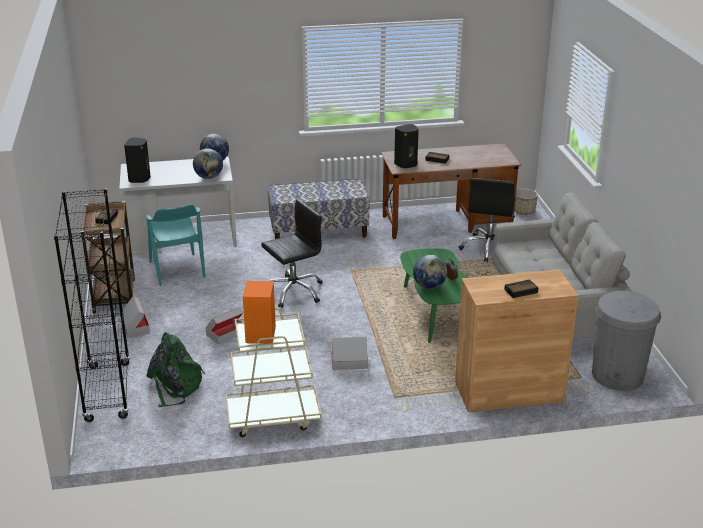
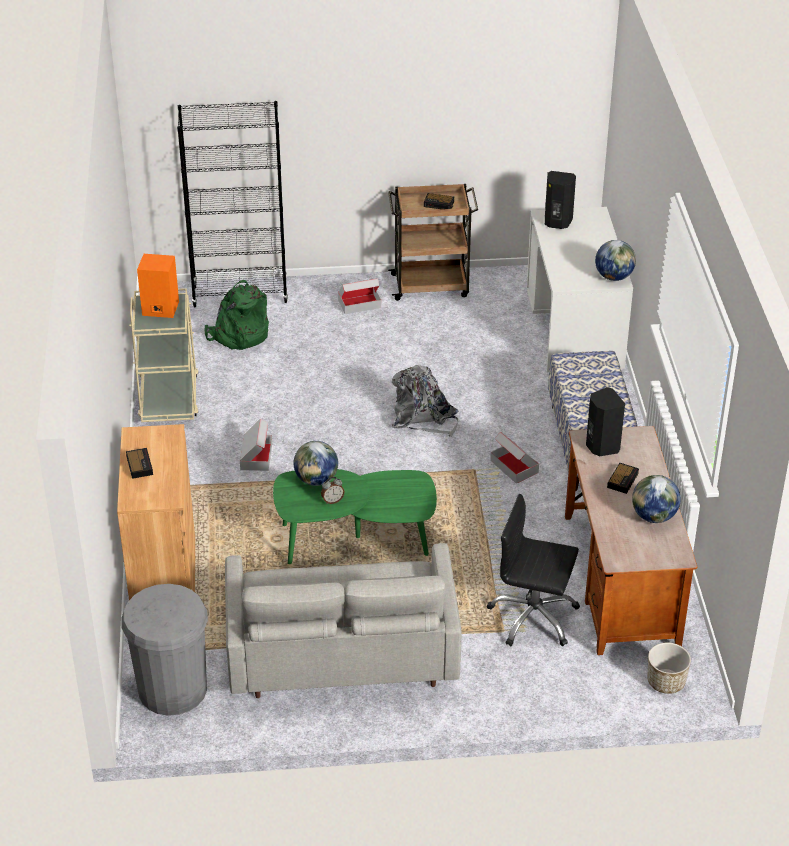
camera: 95 degrees right, 10 degrees up
(177, 270) = (487, 327): turquoise chair -> none
(209, 177) = (561, 273): globe -> globe (654, 517)
(226, 333) = (334, 366): cardboard box -> cardboard box (514, 466)
(293, 291) = (423, 418): black office chair -> grey backpack

